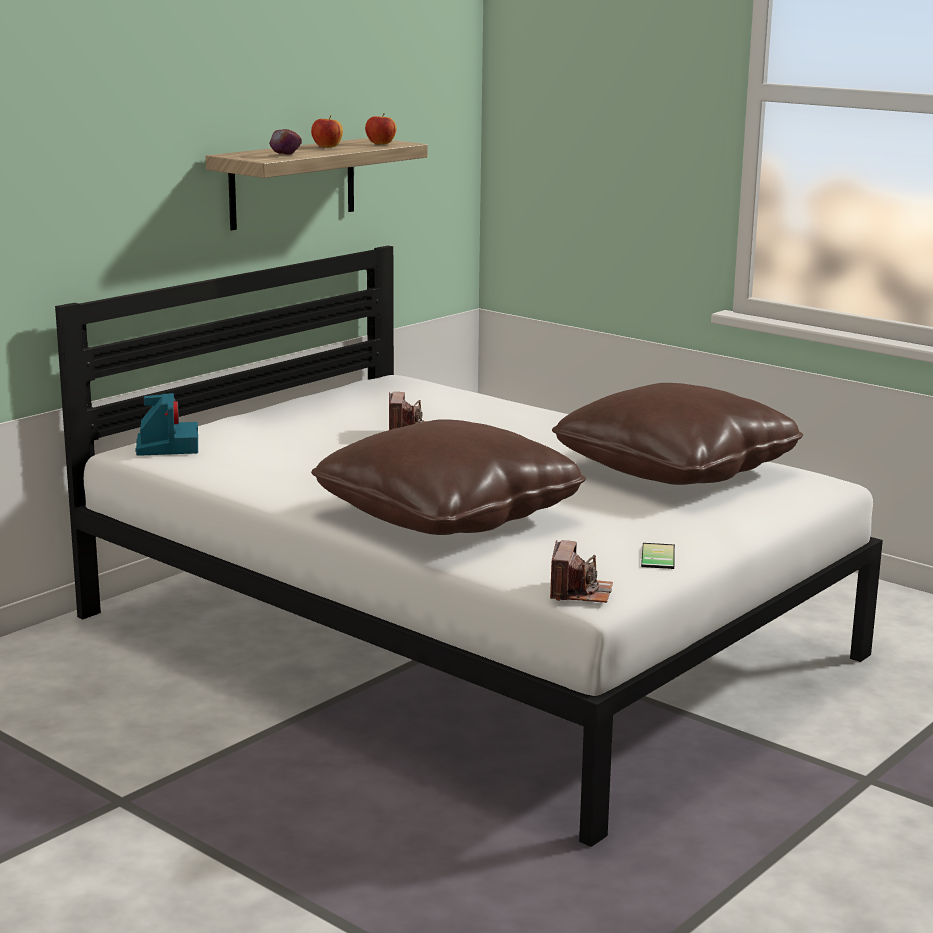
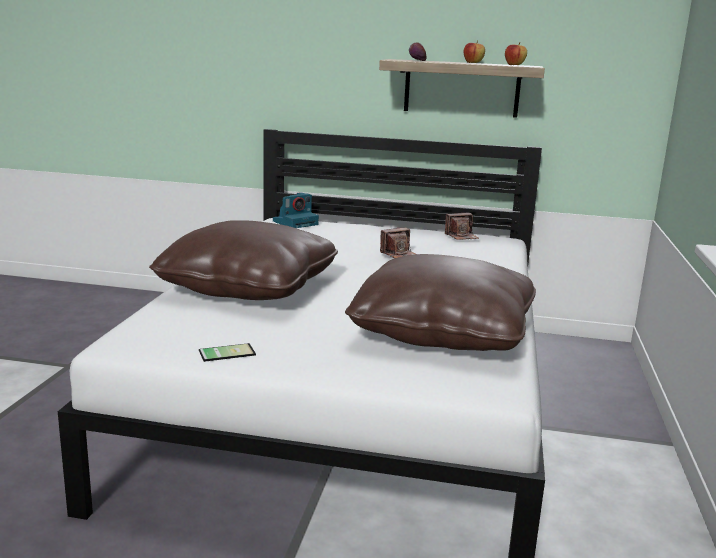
camera: 60 degrees right, 0 degrees up
(580, 592) = (127, 339): camera -> camera (461, 236)

